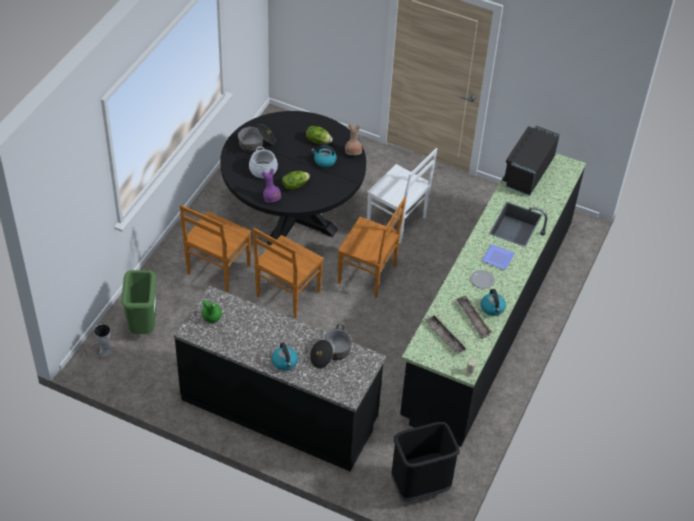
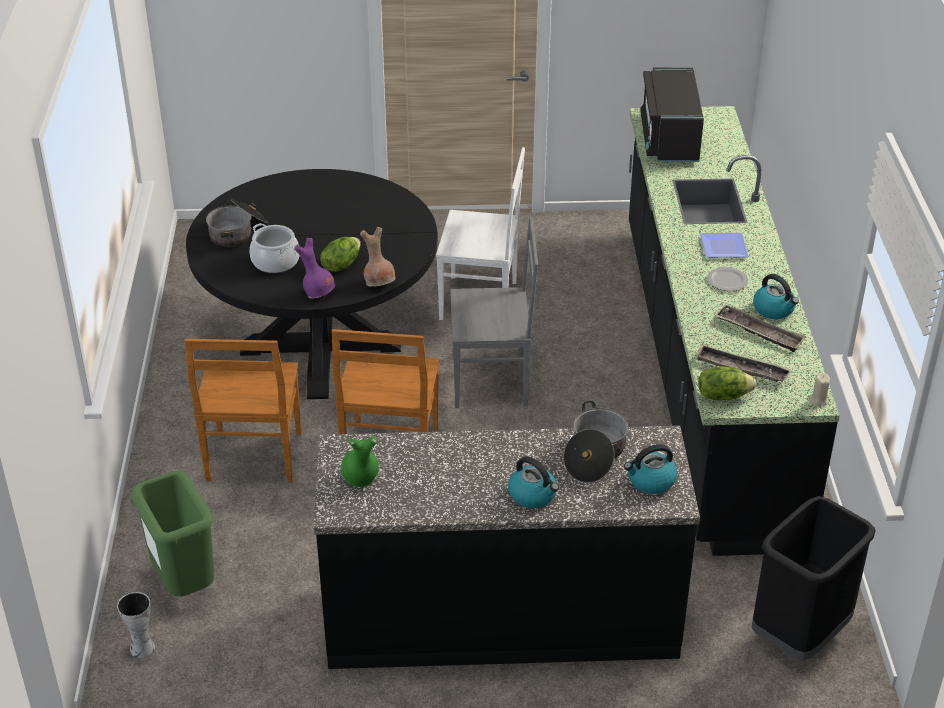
camera: 25 degrees left, 10 degrees down
(318, 141) = (331, 200): lettuce -> lettuce (723, 395)
(324, 161) = (362, 221): kettle -> kettle (650, 481)
(353, 152) = (396, 198): brown vase -> brown vase (379, 283)
(368, 275) = (492, 381): brown chair -> grey chair

